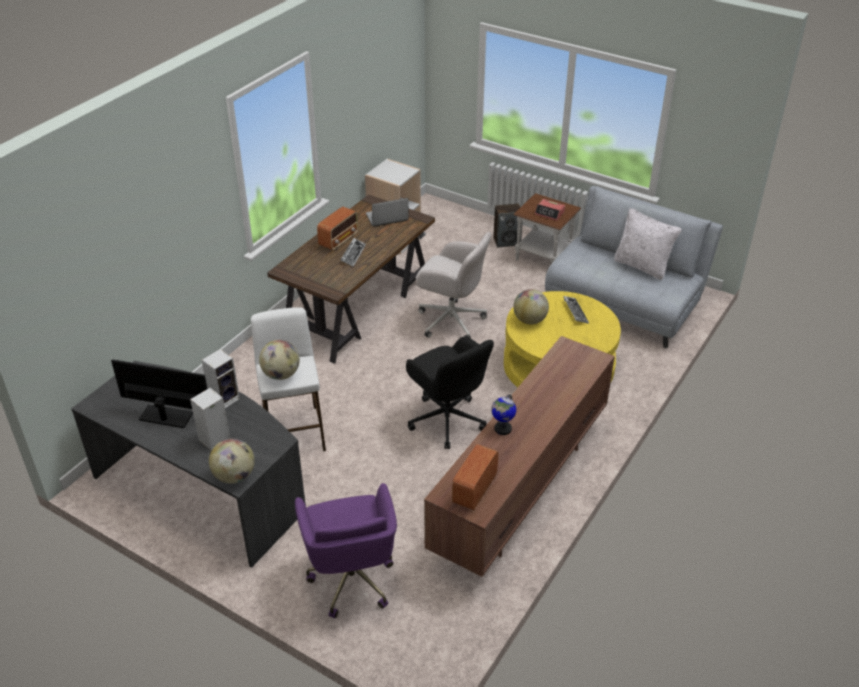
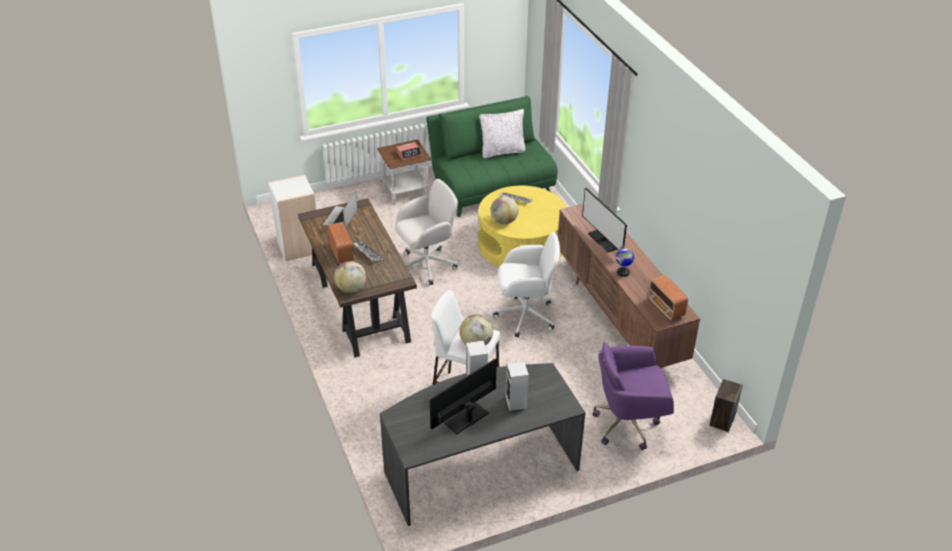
camera: 55 degrees left, 0 degrees up
(234, 476) = (562, 406): globe -> globe (351, 288)
(351, 579) = (628, 426): purple office chair -> purple office chair turned 150 degrees clockwise
(446, 421) = (525, 317): black office chair -> white office chair
(507, 241) = (368, 198): speaker -> speaker (722, 420)
(544, 391) = (604, 240): none -> monitor
(624, 302) = (491, 186): grey sofa -> green sofa

